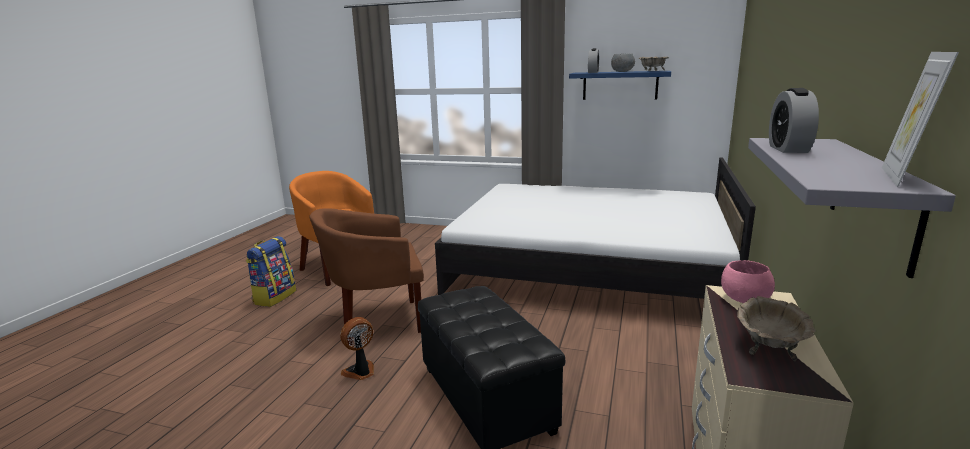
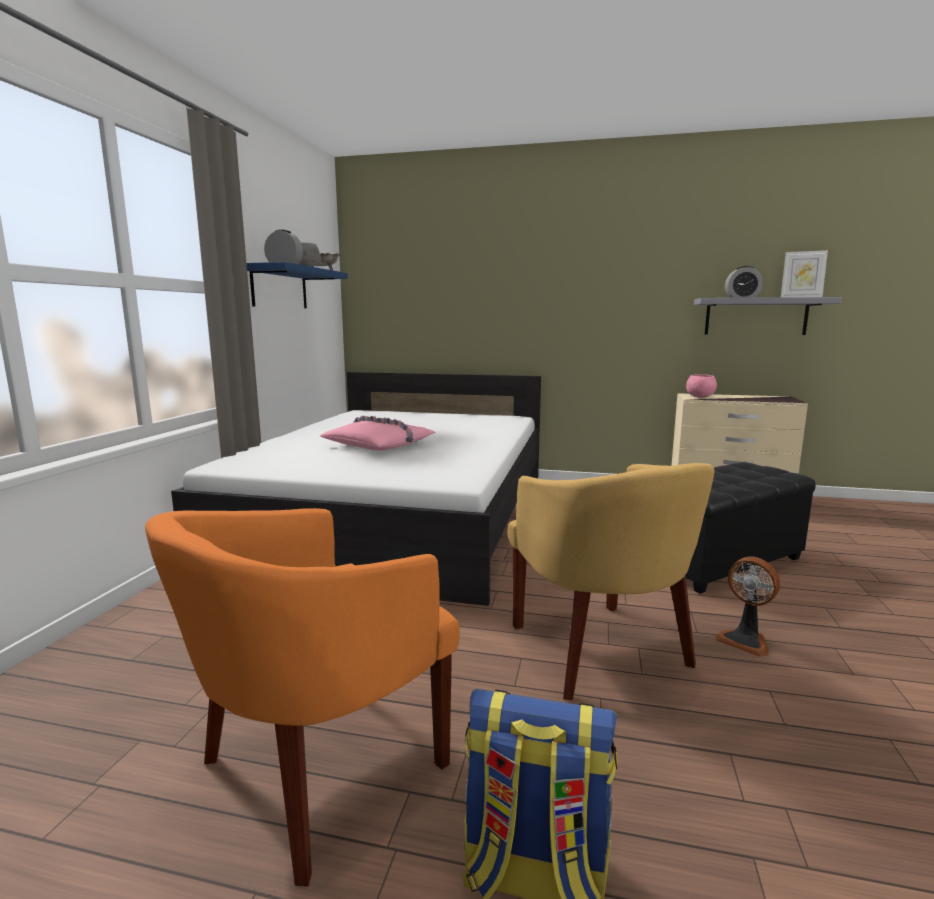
camera: 95 degrees left, 5 degrees down
(377, 321) = (600, 651): brown armchair -> yellow armchair
(557, 205) = (380, 445): none -> pink pillow
(769, 346) = (755, 398): beige bowl -> none

